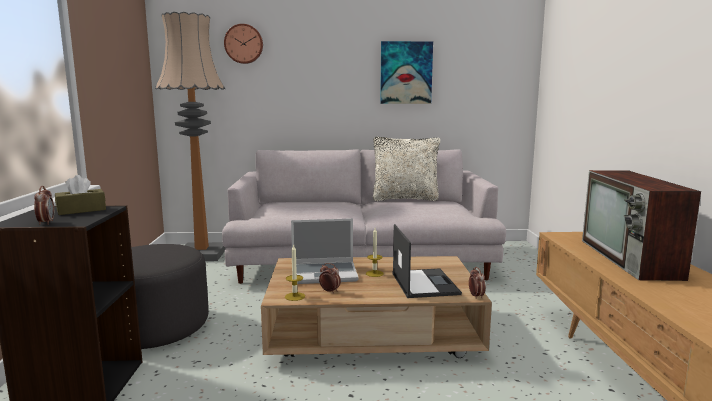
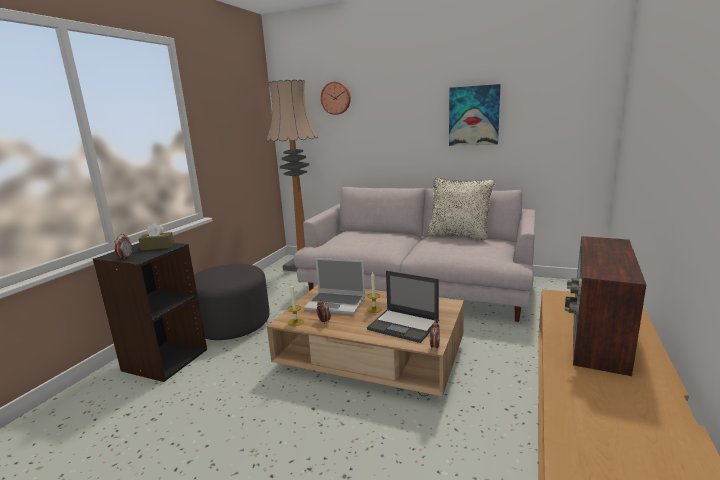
camera: 25 degrees right, 5 degrees up
(424, 283) = (404, 325): laptop -> laptop turned 105 degrees clockwise

